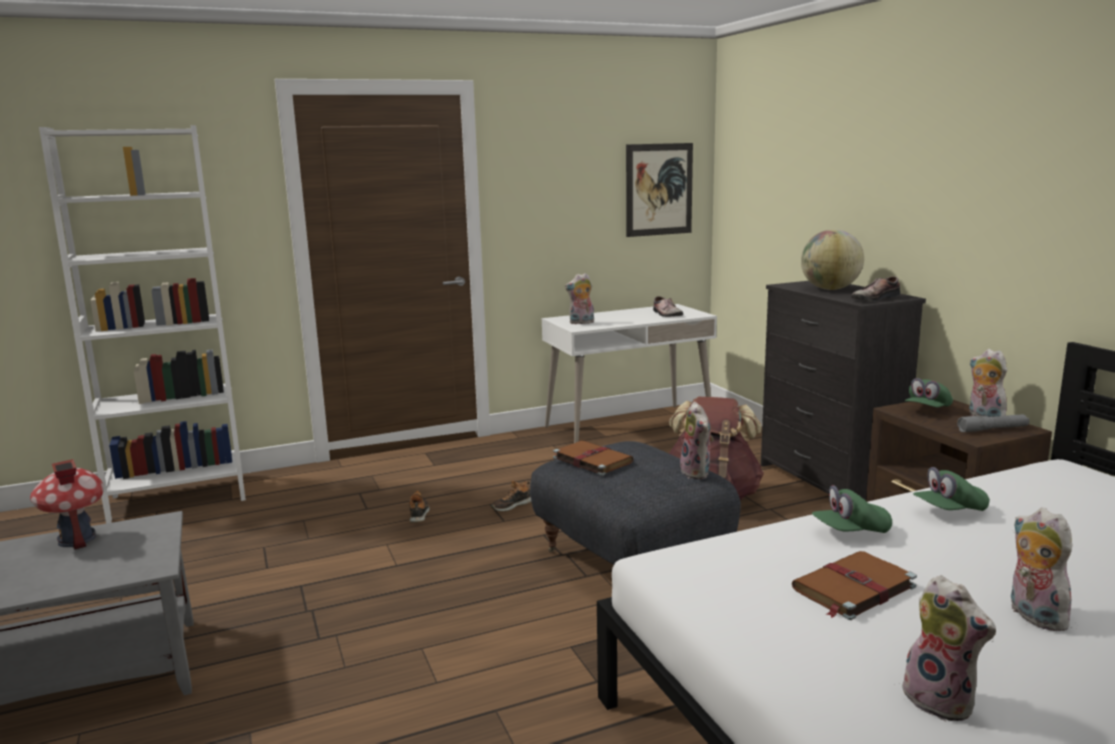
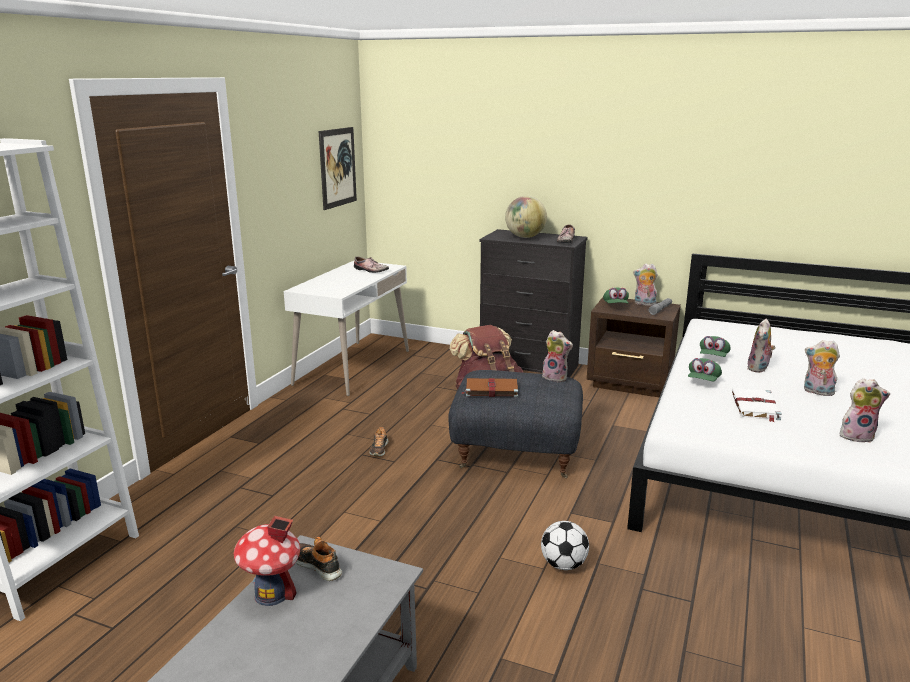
camera: 45 degrees left, 5 degrees up
(419, 513) = (323, 481): shoe -> shoe (317, 565)
(460, 690) = (563, 565): none -> football
(581, 323) = (328, 289): plush toy -> plush toy (759, 369)
(852, 588) = (755, 407): brown book -> white book

